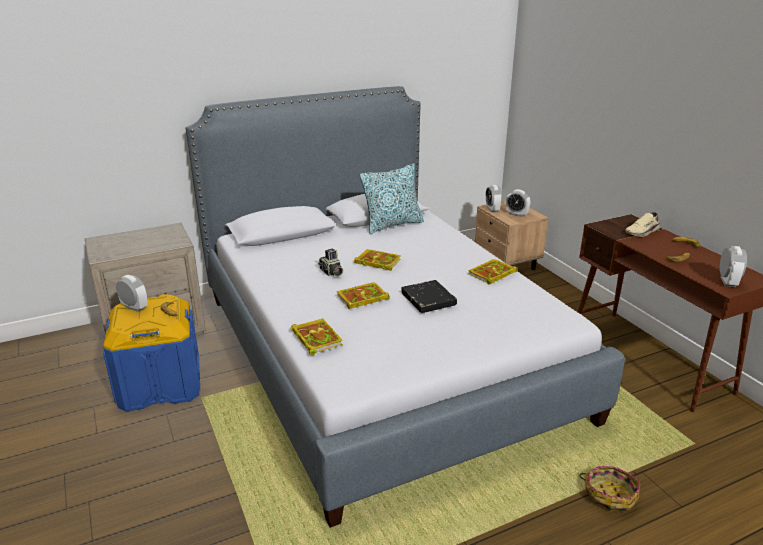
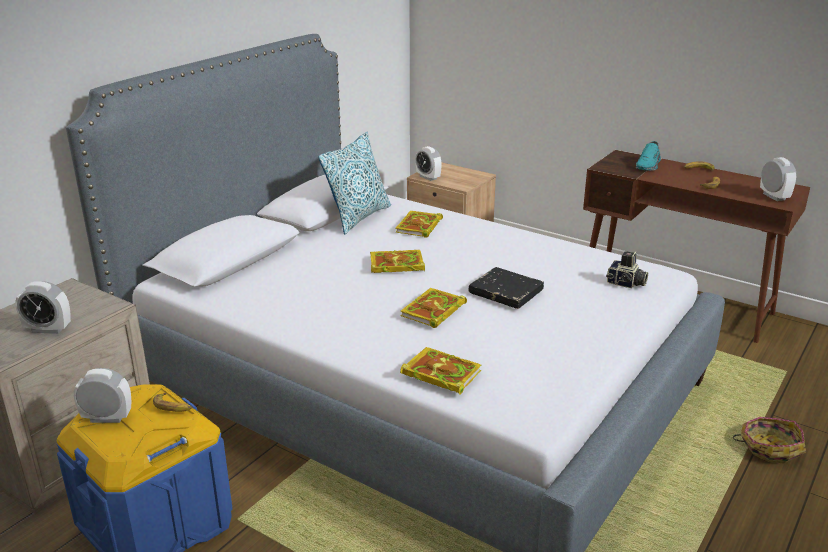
camera: 30 degrees left, 0 degrees up
(331, 272) = (356, 292): camera -> camera (626, 284)
(491, 274) = (535, 247): book -> book (419, 227)
(516, 214) = (460, 177): alarm clock -> alarm clock (48, 329)
(642, 232) = (649, 165): beige shoe -> turquoise shoe

